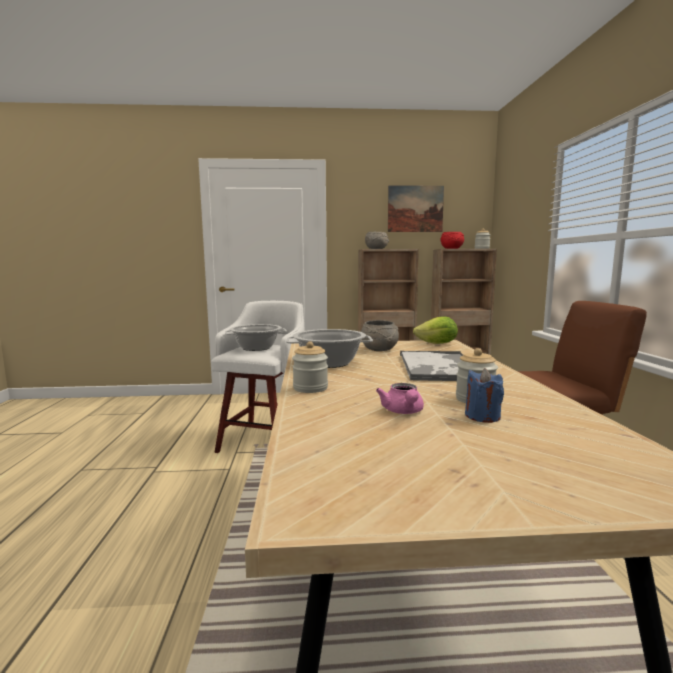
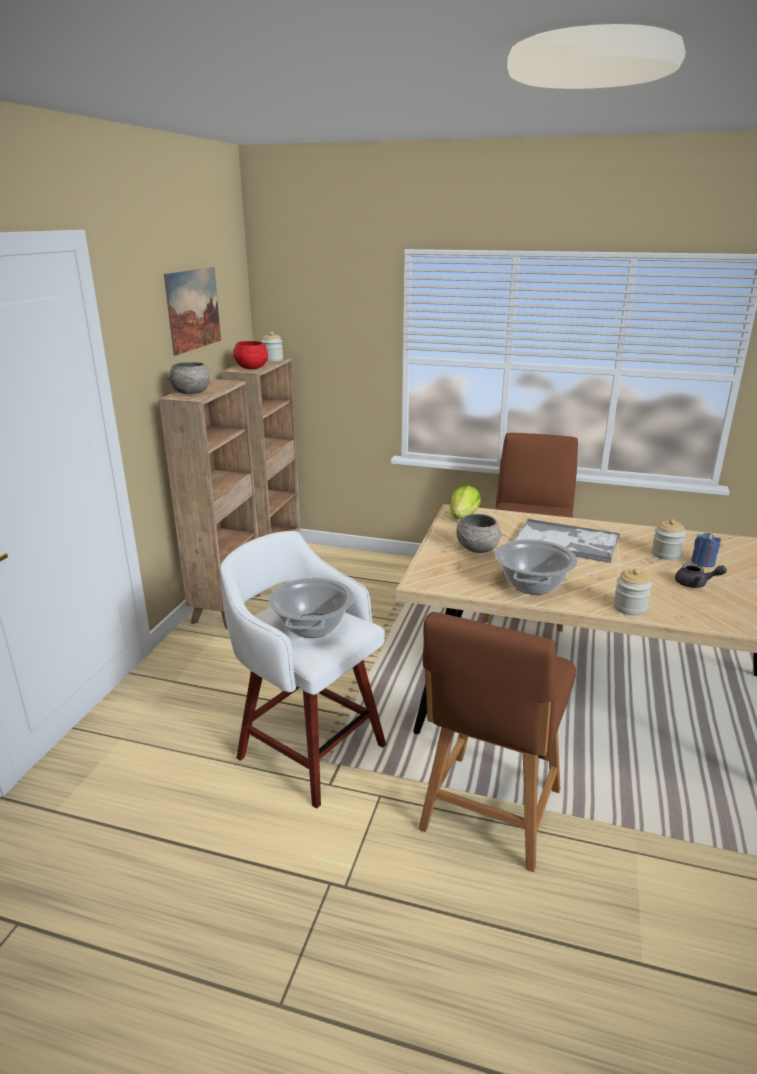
camera: 70 degrees left, 15 degrees up
(219, 512) = (489, 813): none -> brown chair
(403, 412) = (695, 584): pink teapot -> grey teapot

